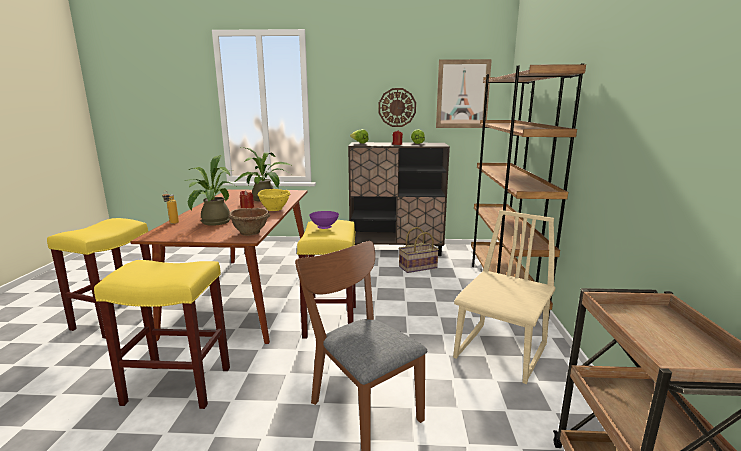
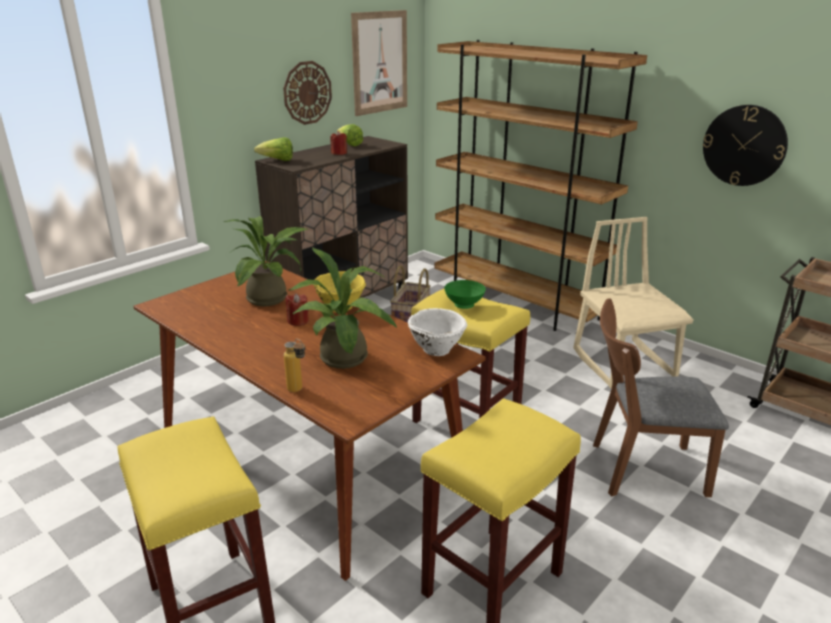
camera: 50 degrees left, 10 degrees up
(251, 232) = (436, 348): brown bowl -> white bowl
(324, 228) = (463, 306): purple bowl -> green bowl
(639, 149) = (744, 145): none -> wall clock

